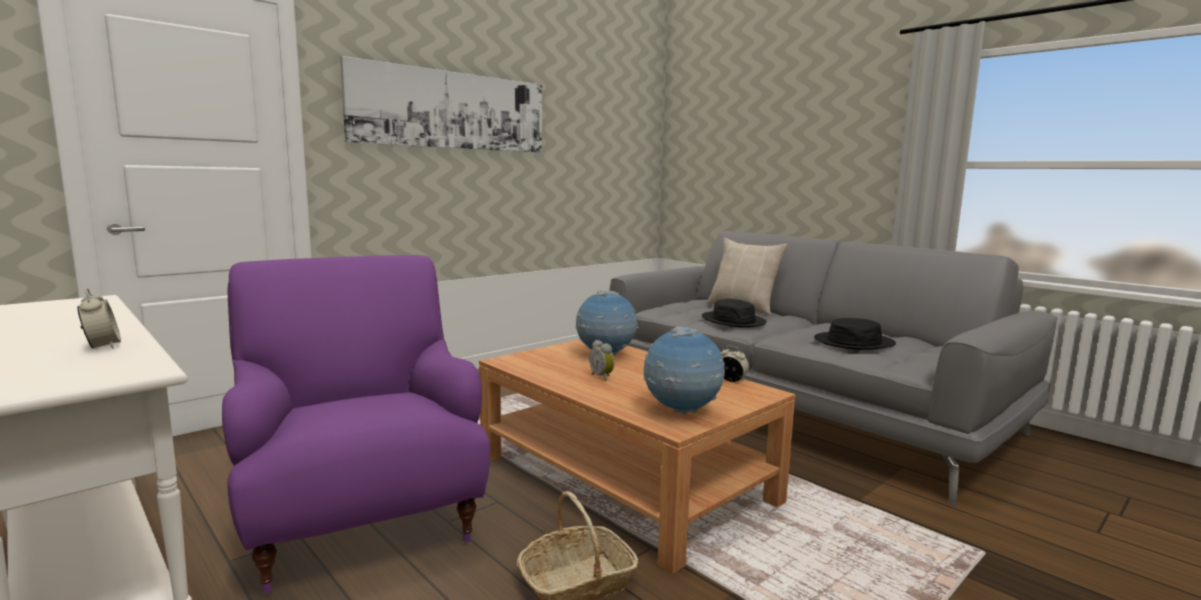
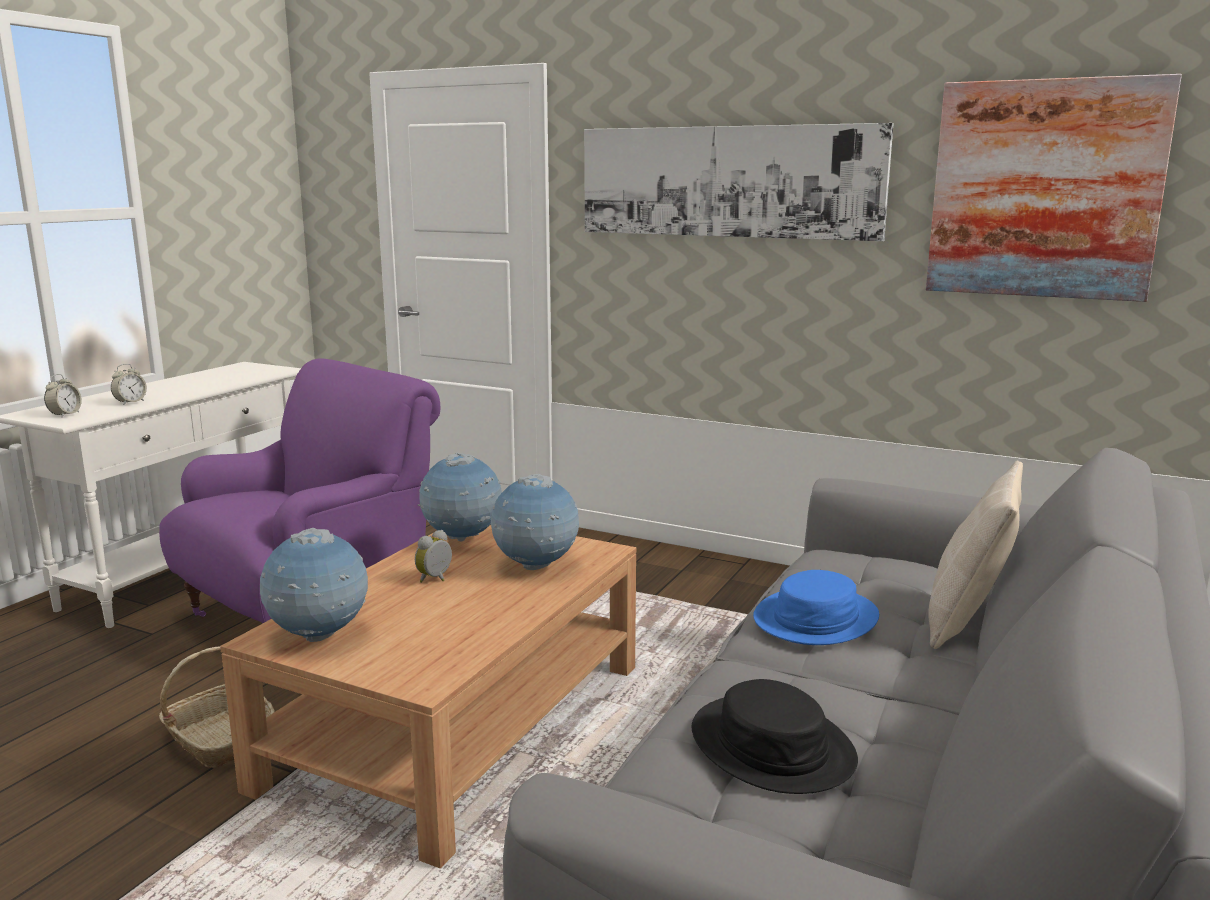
camera: 70 degrees right, 5 degrees up
(531, 365) = (462, 539): none -> globe
(599, 128) = (1044, 190): none -> picture
(732, 380) = (471, 656): alarm clock -> alarm clock (65, 414)
(733, 321) = (816, 618): black hat -> blue hat

